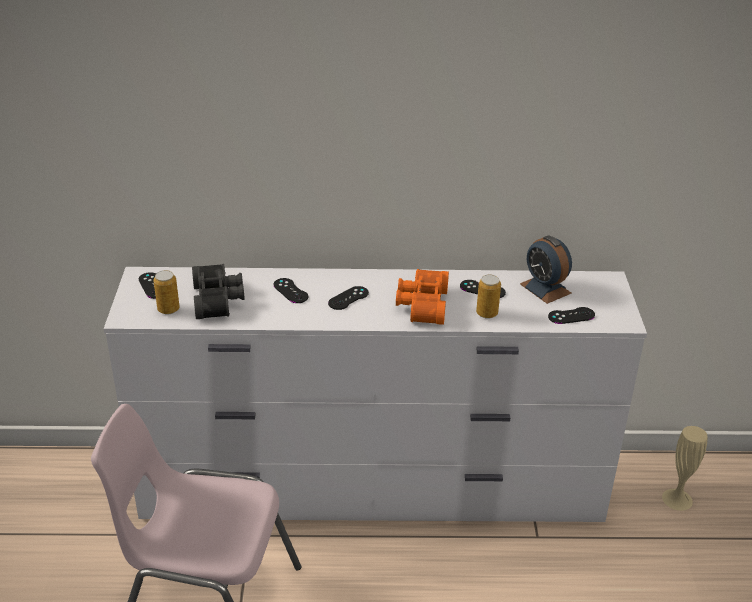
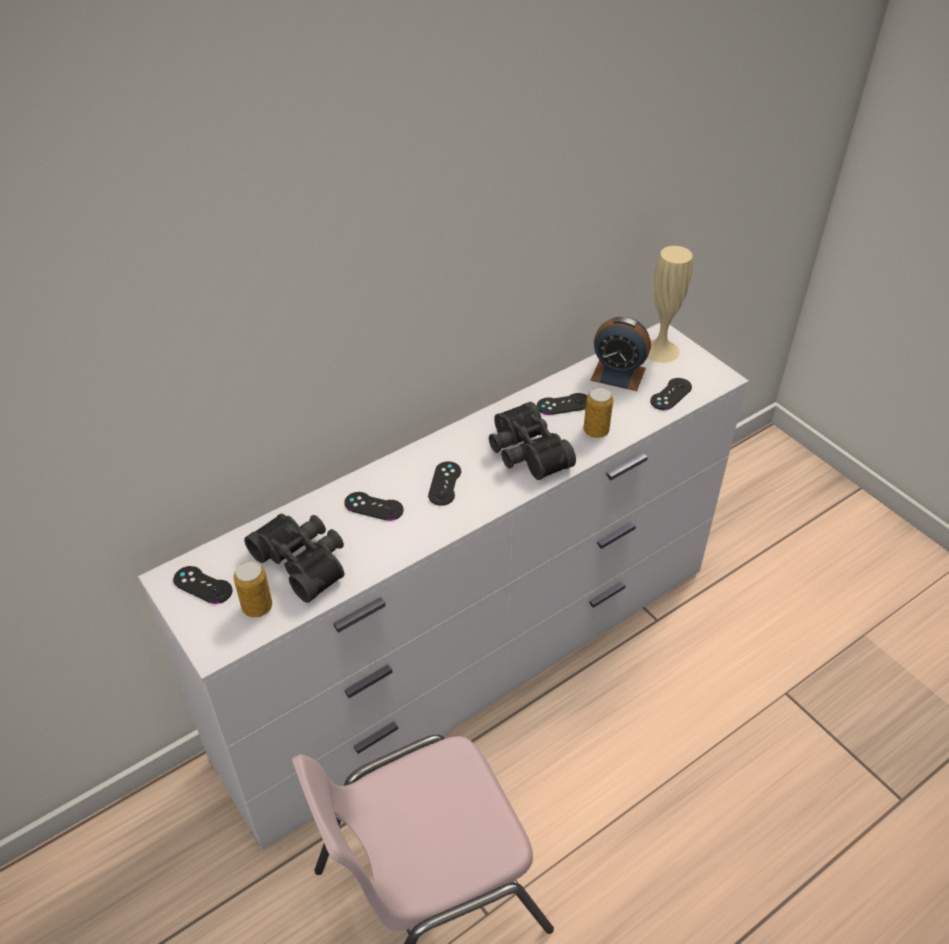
camera: 35 degrees left, 10 degrees up
(421, 305) = (525, 453): orange binoculars -> black binoculars
(677, 499) = (732, 515): beige vase -> beige vase (660, 350)

